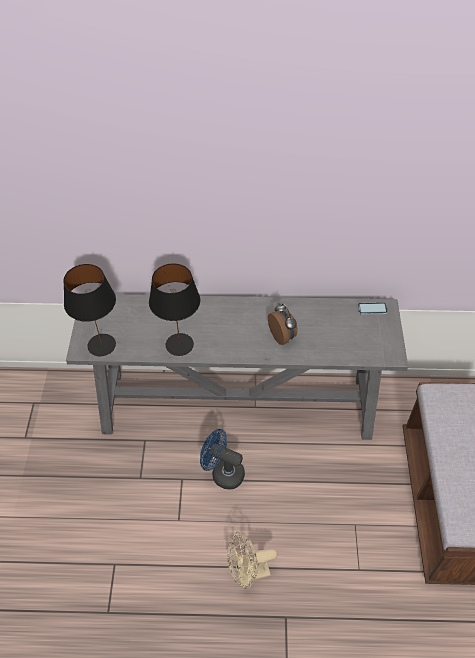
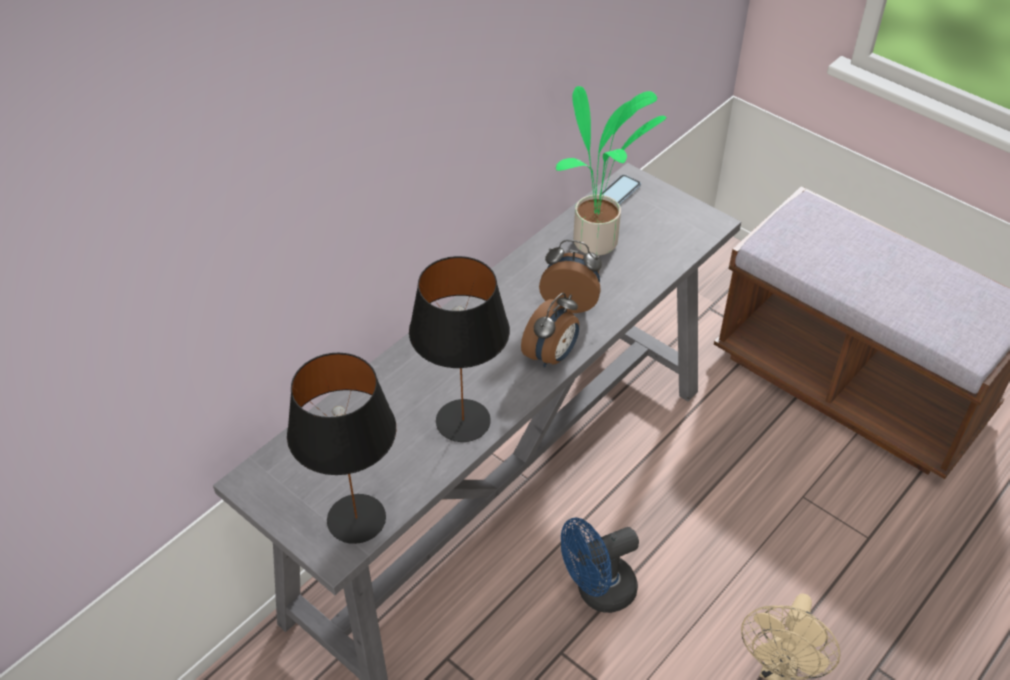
camera: 50 degrees left, 5 degrees down
(244, 350) = (552, 356): none -> alarm clock
(330, 323) = (598, 243): none -> potted plant

